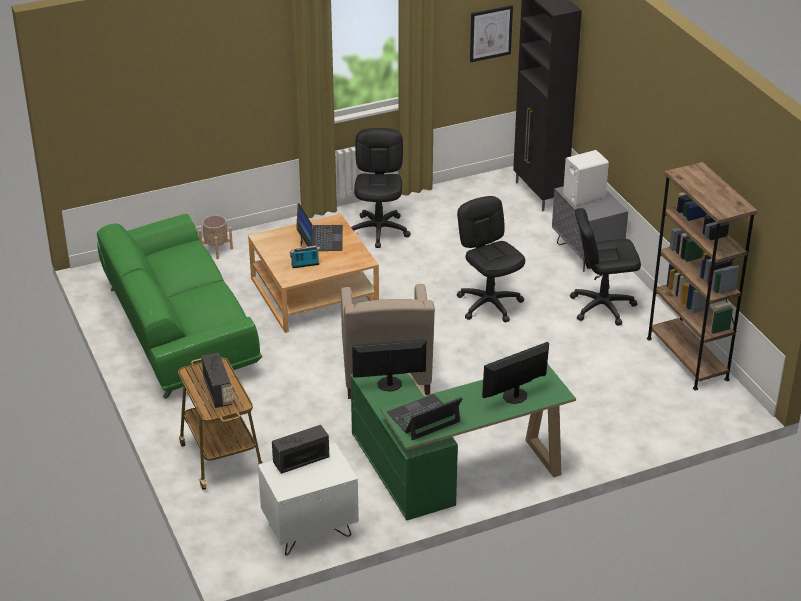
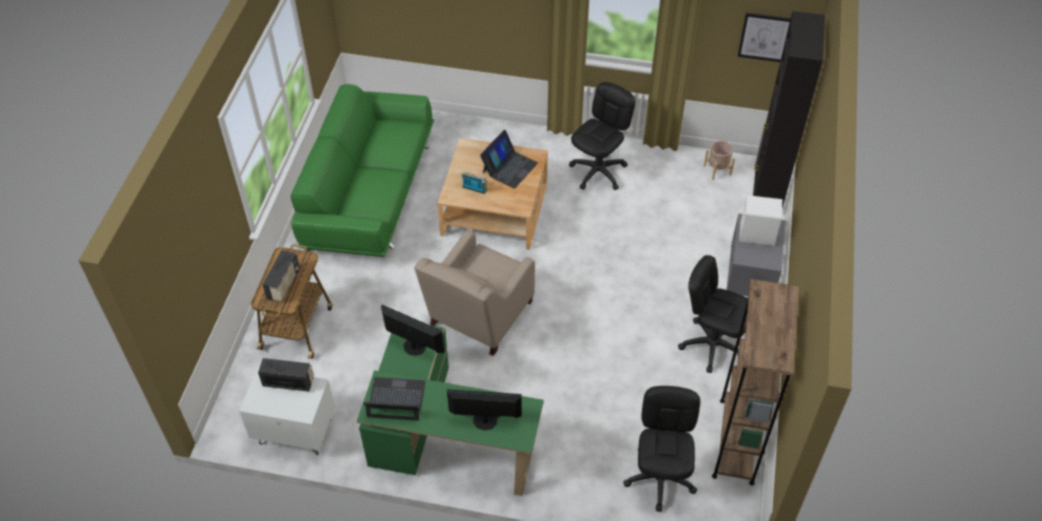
camera: 35 degrees right, 15 degrees up
(216, 250) = (460, 130): beige planter -> beige planter (717, 170)
(489, 304) = (619, 292): black office chair -> black office chair (660, 478)

